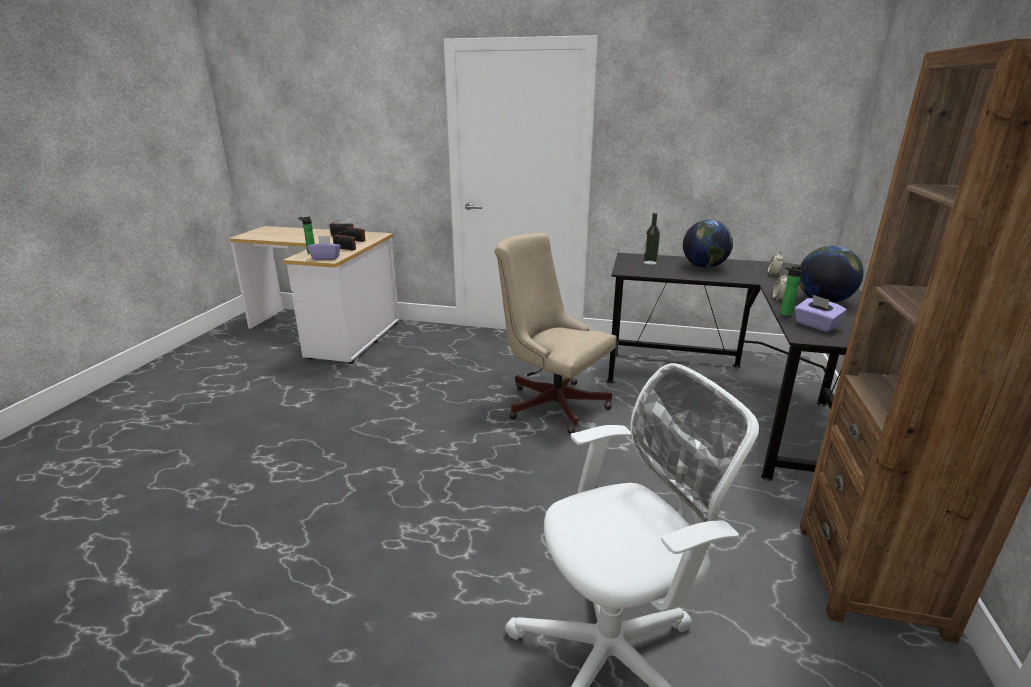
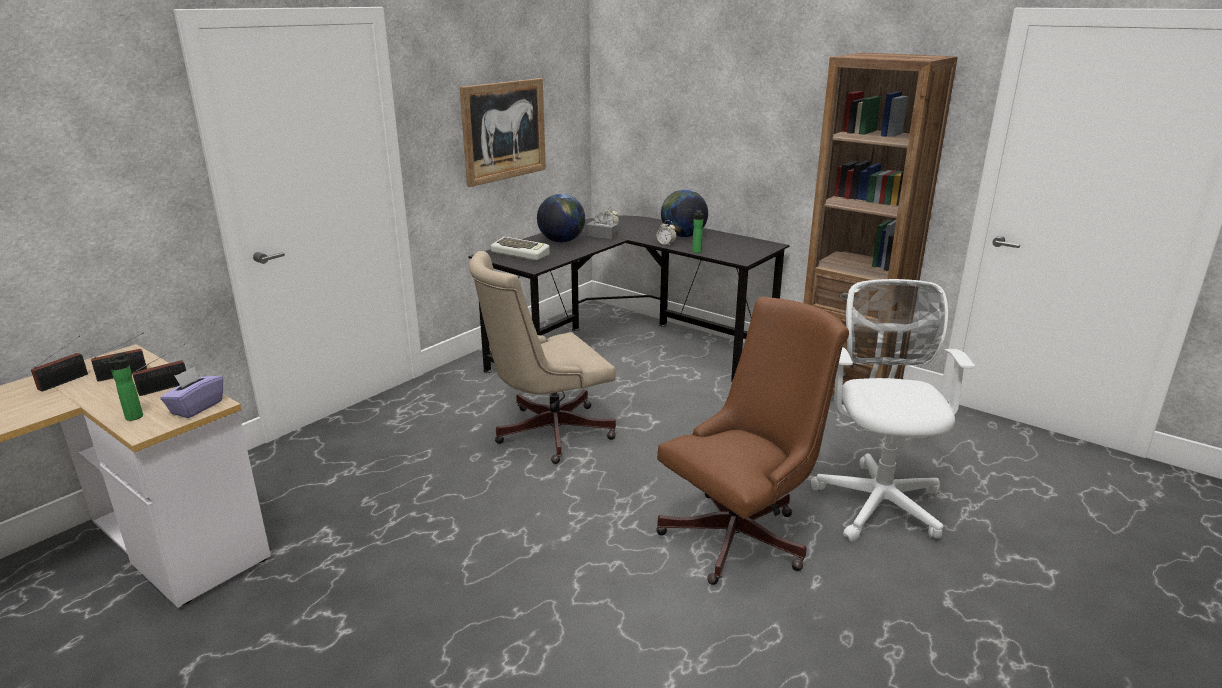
camera: 65 degrees left, 0 degrees up
(474, 545) = (742, 535): none -> brown office chair
(650, 262) = (521, 253): bottle -> keyboard
(714, 156) = (504, 131): none -> picture
(748, 275) = (602, 236): none -> grey tissue box
(816, 325) = (725, 251): purple tissue box -> none

